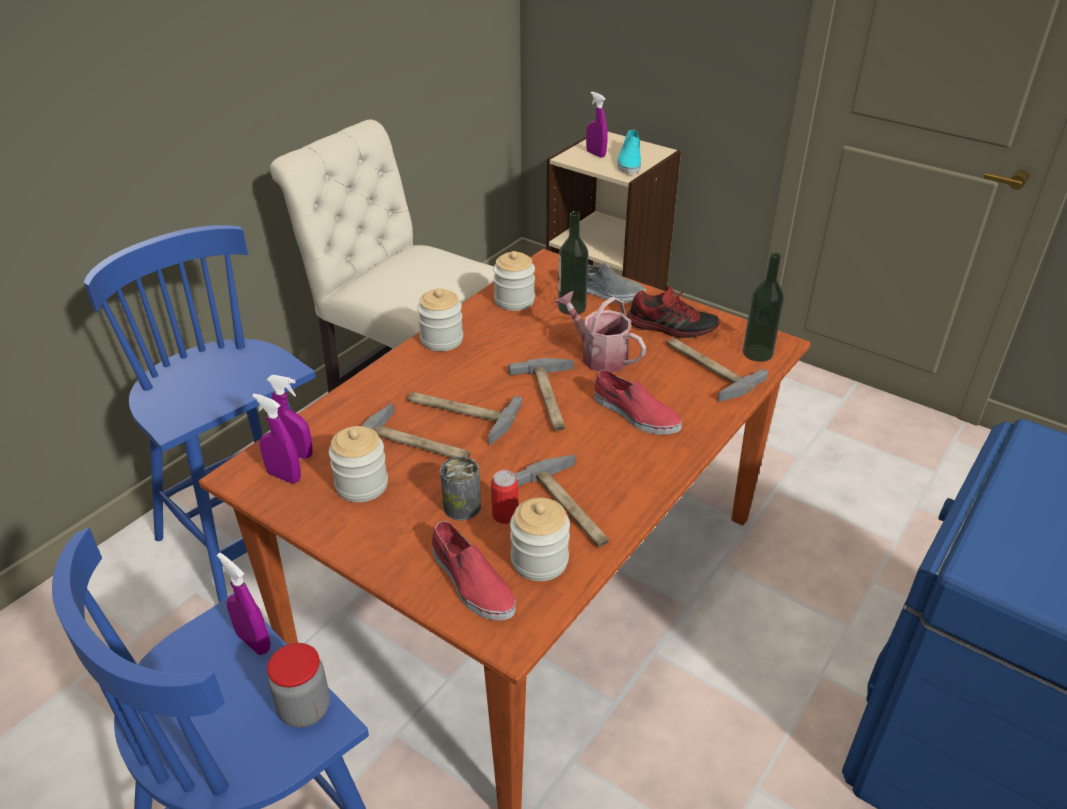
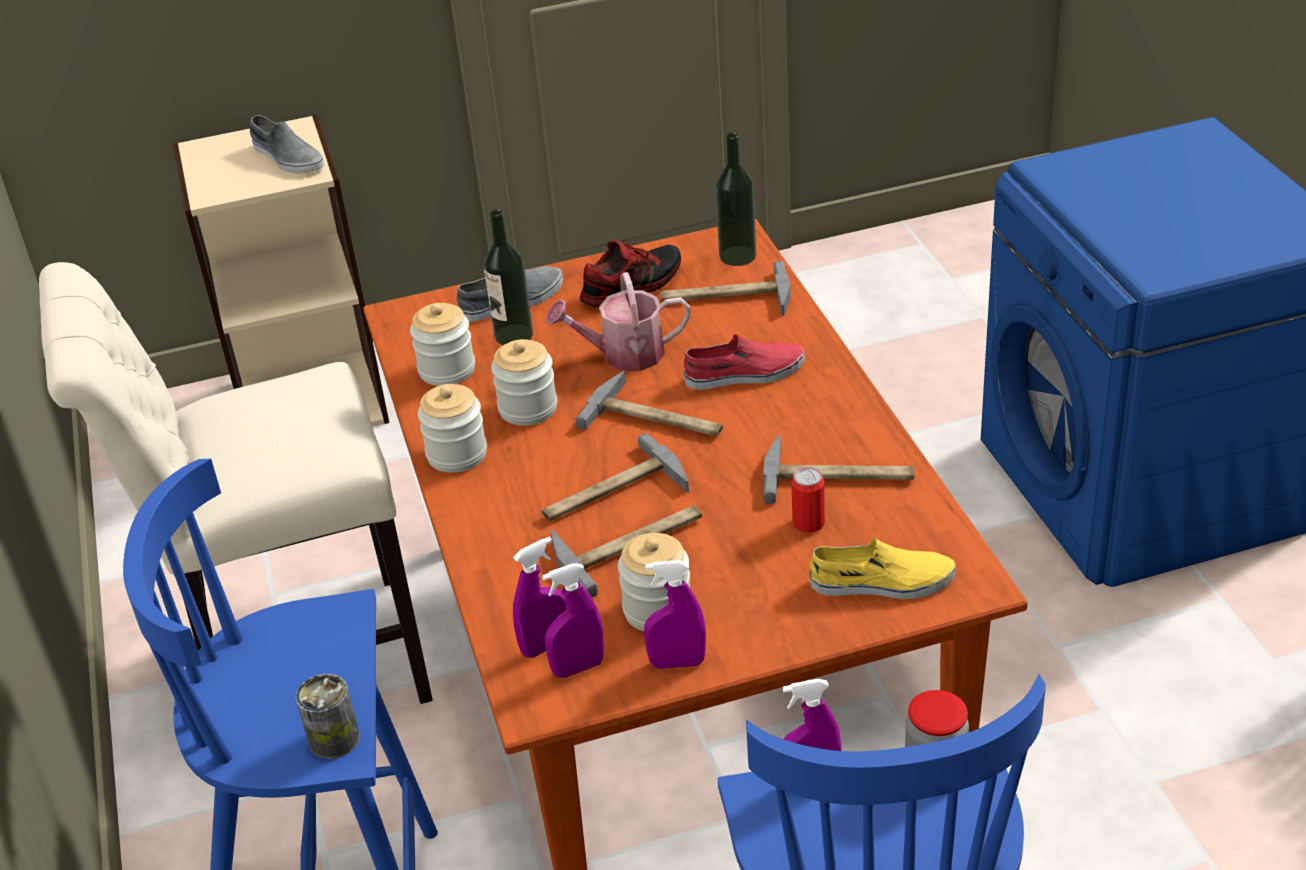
camera: 50 degrees left, 0 degrees up
(462, 507) = (767, 548): can -> can (334, 739)
(471, 582) = (882, 582): red shoe -> yellow shoe
(539, 560) = (893, 526): jar -> jar (528, 408)
(595, 154) = (232, 172): purple spray bottle -> purple spray bottle (677, 663)
(629, 161) = (287, 158): turquoise shoe -> grey shoe

